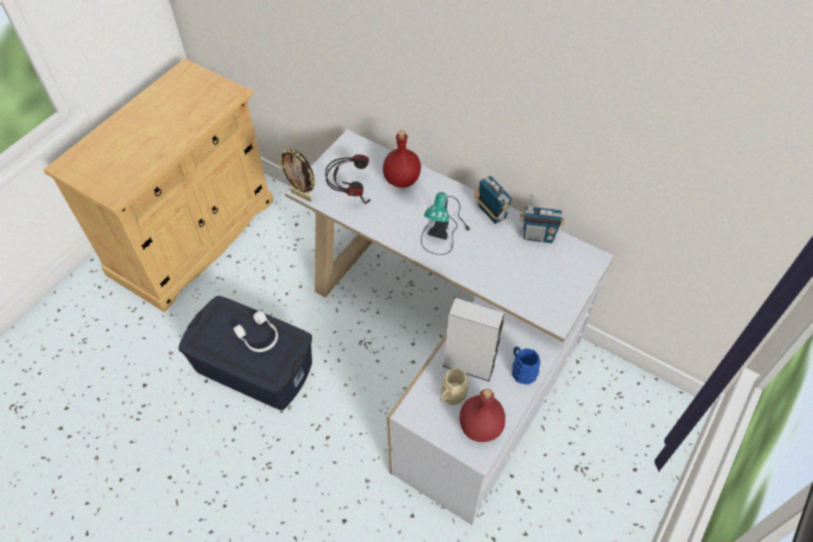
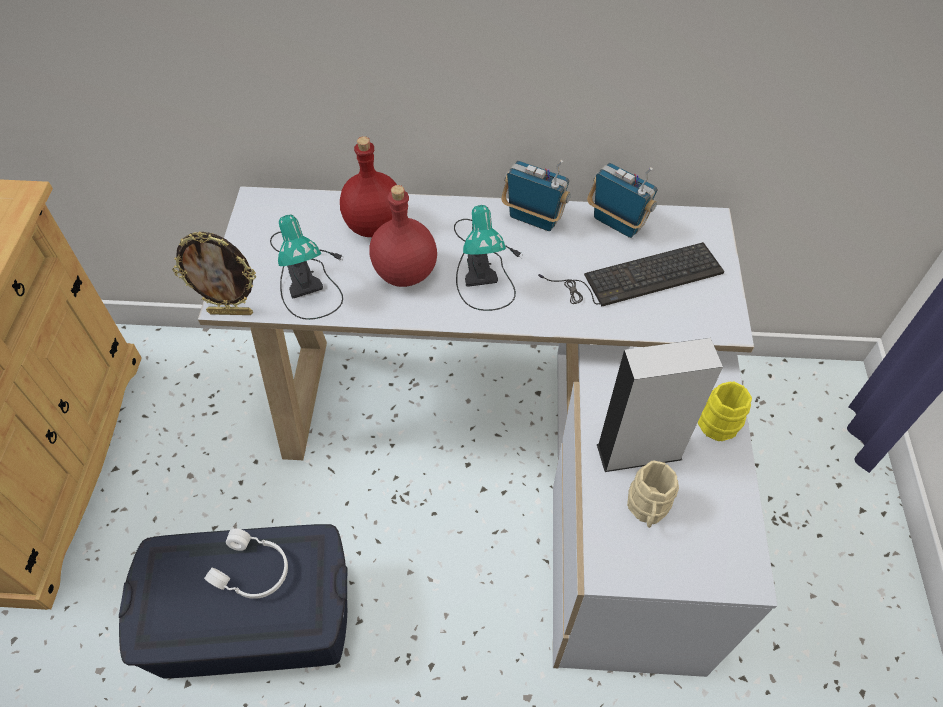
camera: 30 degrees left, 0 degrees up
(349, 192) = (306, 275): headphones -> table lamp
(480, 427) = (719, 535): red bottle -> red bottle (405, 274)
(522, 370) = (712, 421): blue mug -> yellow mug
(525, 270) = (636, 277): none -> keyboard
(537, 236) = (617, 223): radio -> radio turned 120 degrees counterclockwise

